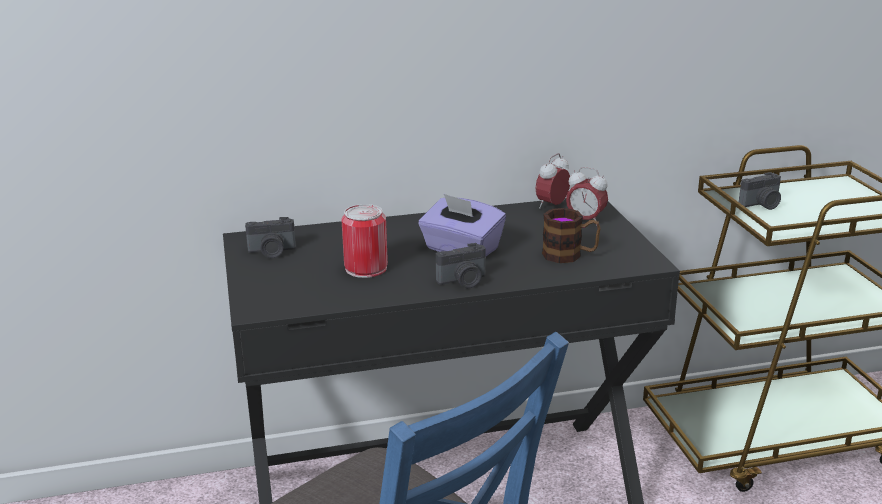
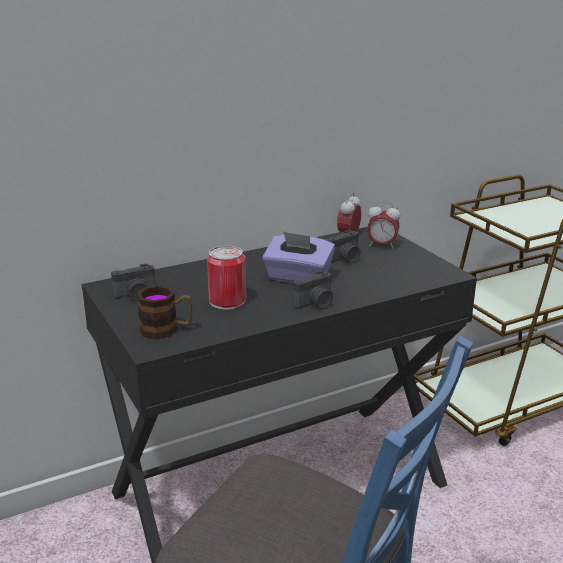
camera: 15 degrees left, 0 degrees up
(570, 255) = (387, 274): mug -> mug (166, 330)
(762, 205) = (503, 222): camera -> camera (345, 259)

